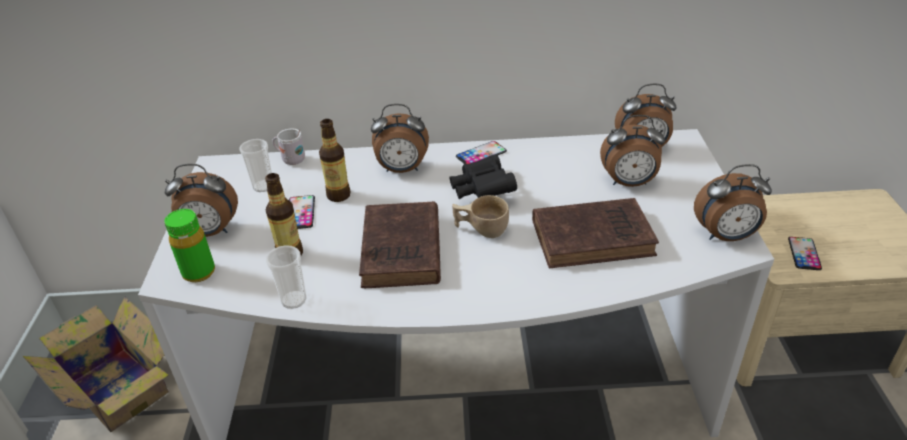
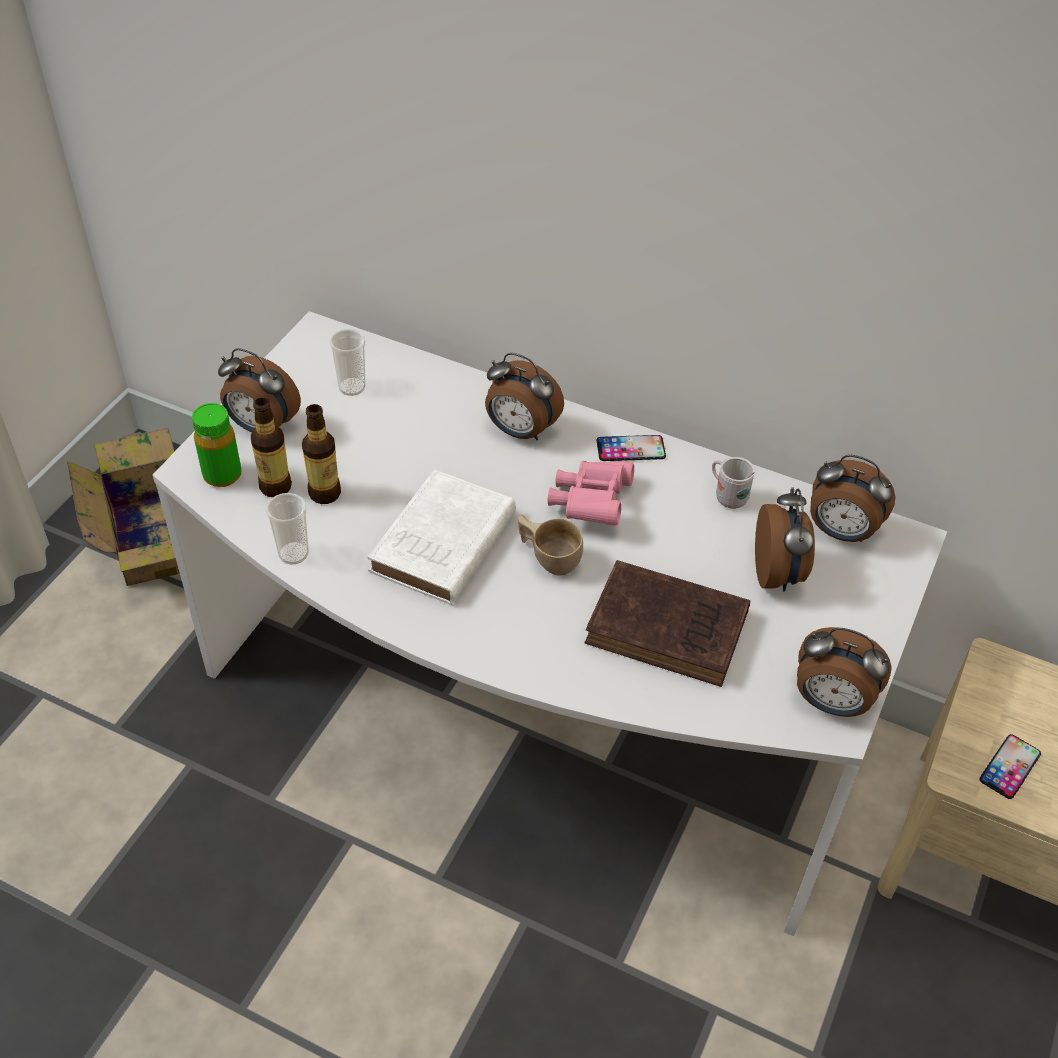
camera: 25 degrees right, 10 degrees up
(291, 159) = (405, 360): white mug -> white mug (727, 496)
(300, 212) = (369, 442): phone -> none
(338, 195) = (424, 437): bottle -> bottle (275, 487)
(401, 252) = (441, 546): brown book -> white book
(482, 191) = (590, 503): black binoculars -> pink binoculars
(629, 183) = (778, 574): alarm clock -> alarm clock turned 120 degrees counterclockwise

